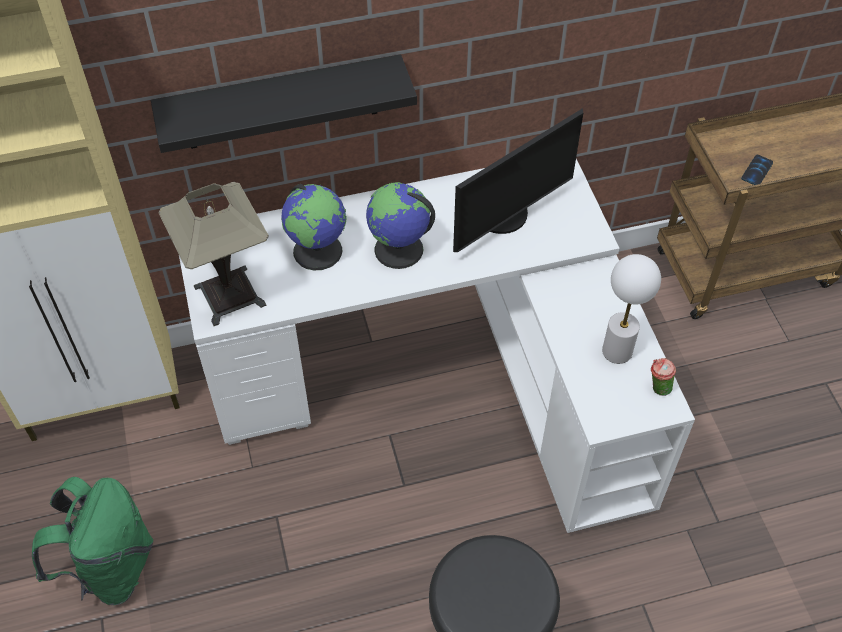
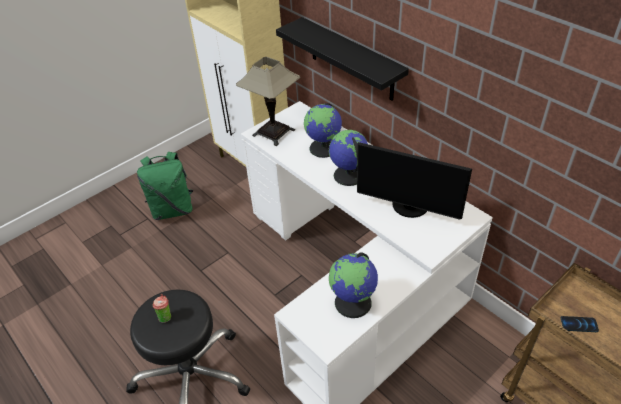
camera: 65 degrees right, 10 degrees down
(617, 351) = (353, 302): white table lamp -> globe
(657, 388) = (339, 334): cup -> cup (165, 316)

